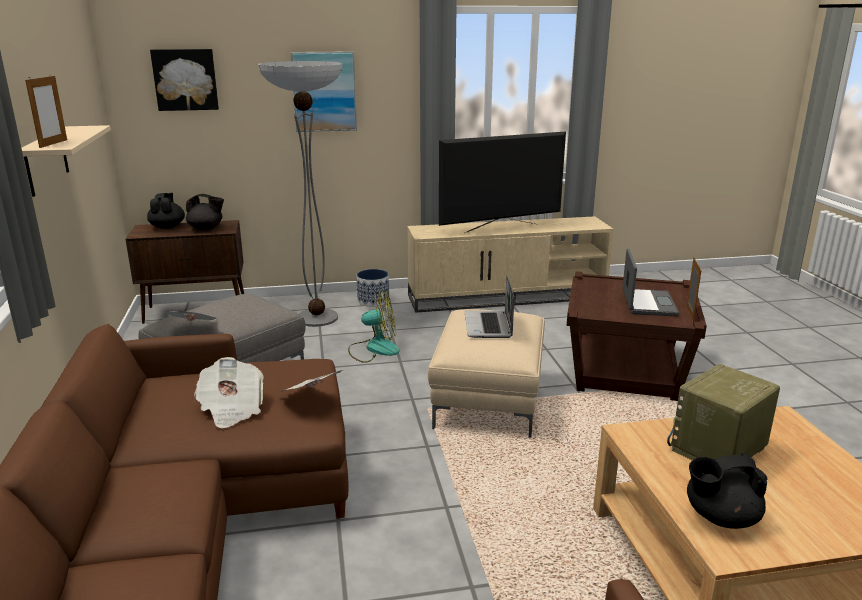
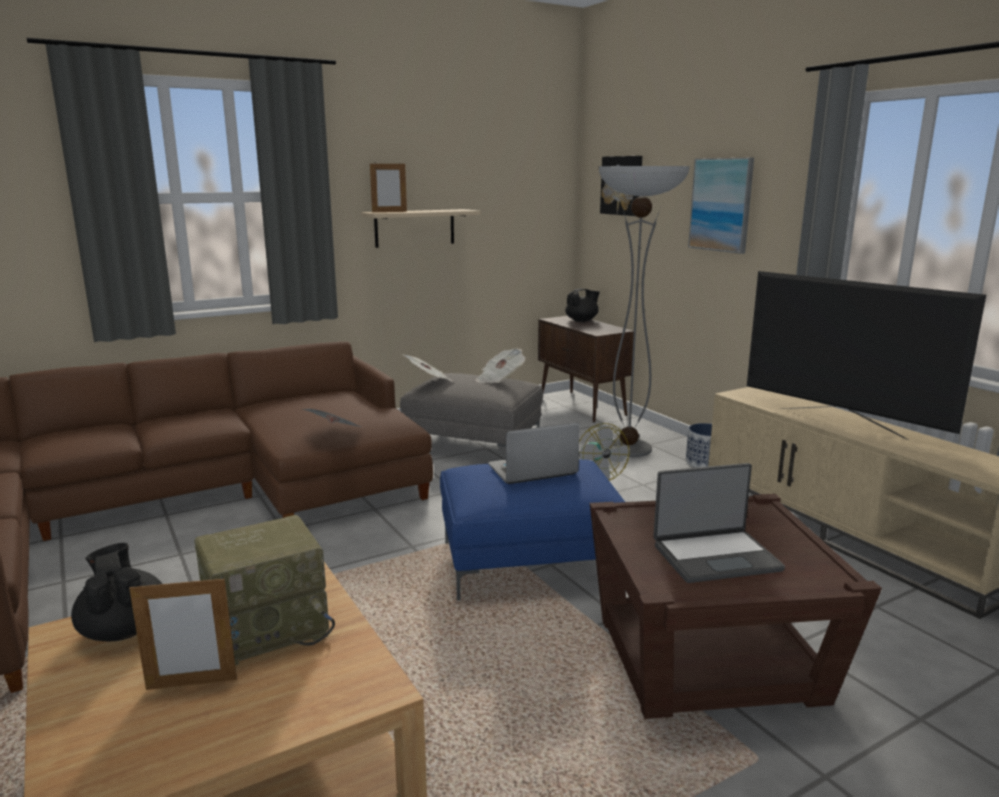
camera: 70 degrees right, 5 degrees down
(206, 228) = (594, 328): black teapot -> none
(231, 409) = (307, 416): newspaper -> newspaper (499, 379)
(487, 398) = (530, 563): beige ottoman -> blue ottoman
(689, 313) = (713, 594): picture frame -> picture frame (192, 684)
(718, 450) = (269, 629): radio -> radio turned 120 degrees clockwise

